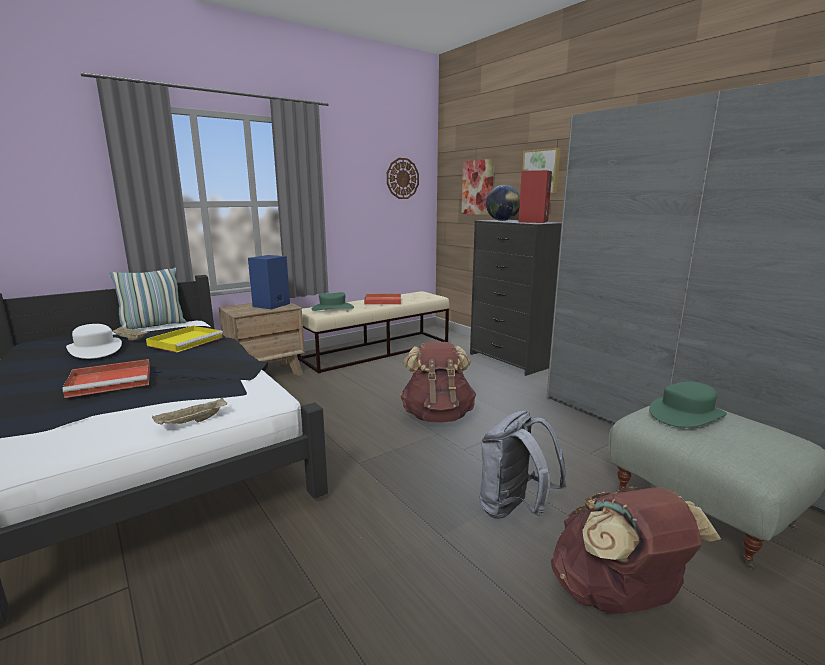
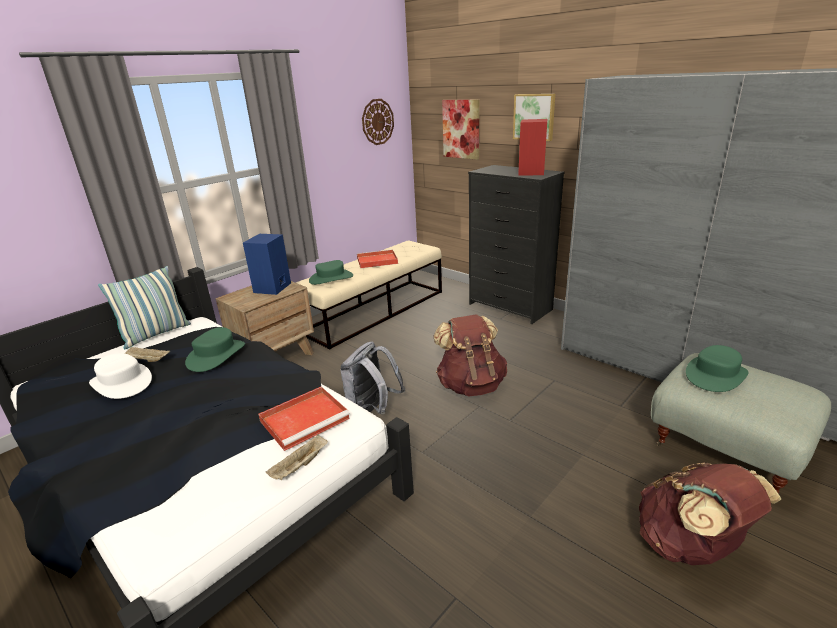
camera: 10 degrees left, 10 degrees up
(112, 381) = (180, 426): red tray -> red tray (306, 419)
(186, 341) = (216, 355): yellow tray -> green hat
(502, 220) = (497, 170): globe -> none
(514, 509) = (580, 477): grey backpack -> grey backpack (372, 412)

